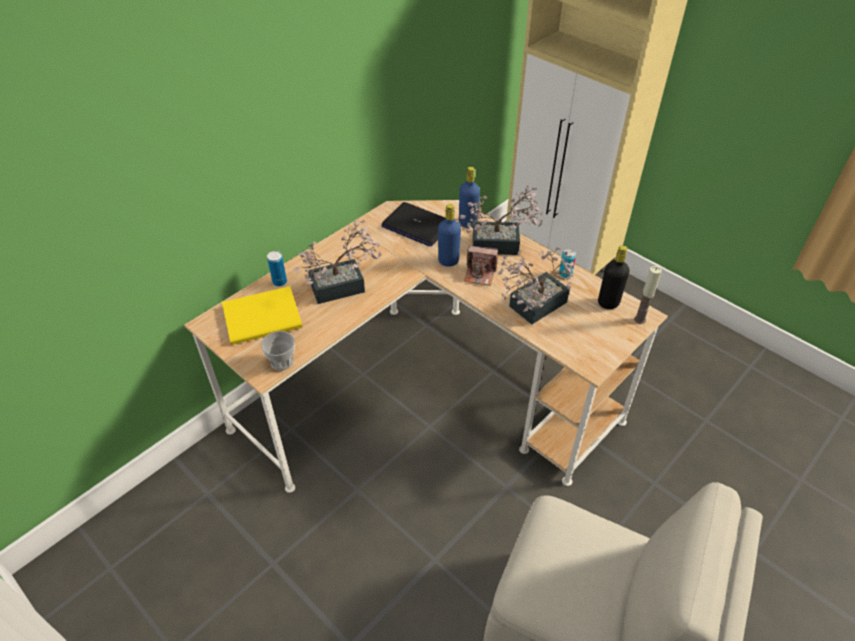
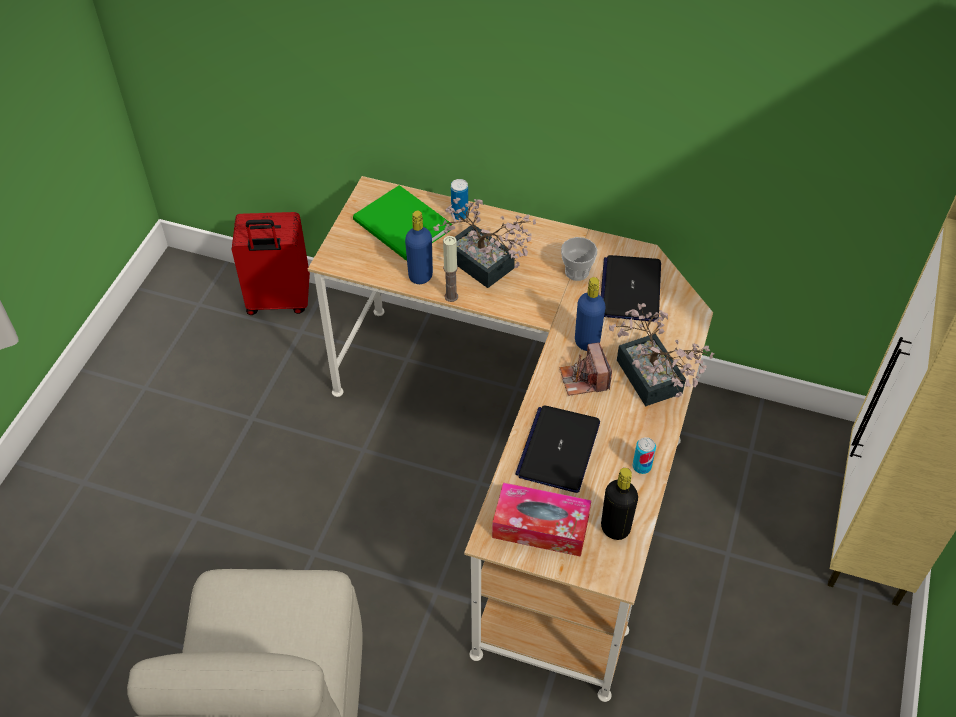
camera: 65 degrees right, 5 degrees up
(161, 499) = (278, 301): none -> red suitcase
(265, 318) = (402, 227): yellow book -> green book
(282, 362) = (352, 266): cup -> cup (577, 272)
(468, 223) = (671, 336): blue bottle -> blue bottle (420, 276)
(532, 307) = (558, 449): potted plant -> laptop
(593, 338) = (540, 527): none -> tissue box
(640, 319) = (605, 571): candle -> candle (451, 296)

